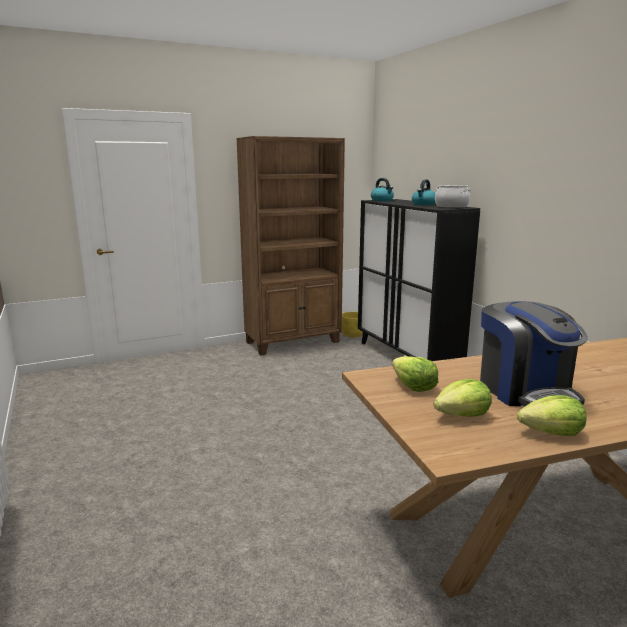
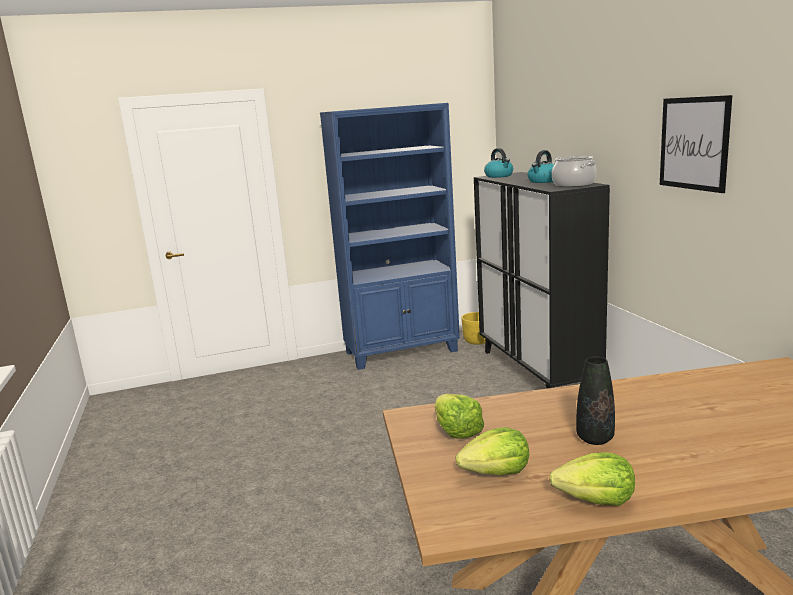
camera: 10 degrees right, 0 degrees up
(293, 342) = (402, 352): brown bookcase -> blue bookcase
(525, 391) = (595, 439): coffee machine -> black vase
(558, 175) = (694, 143): none -> picture

